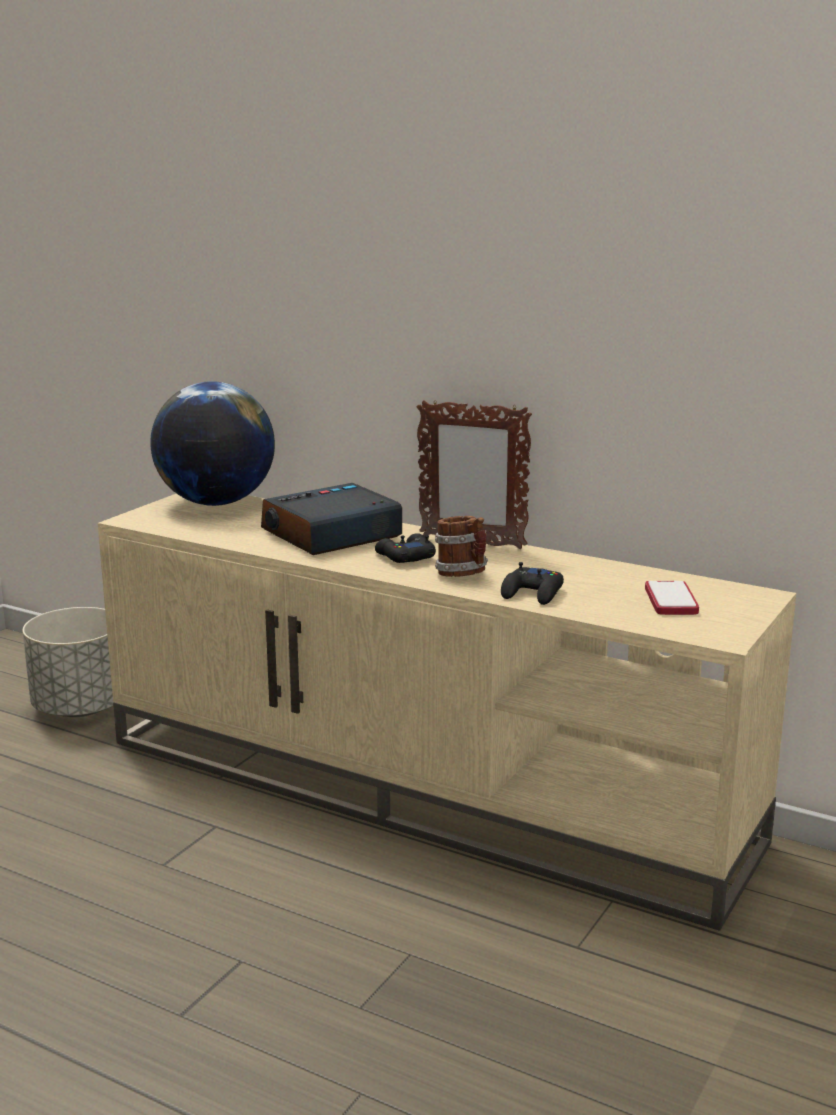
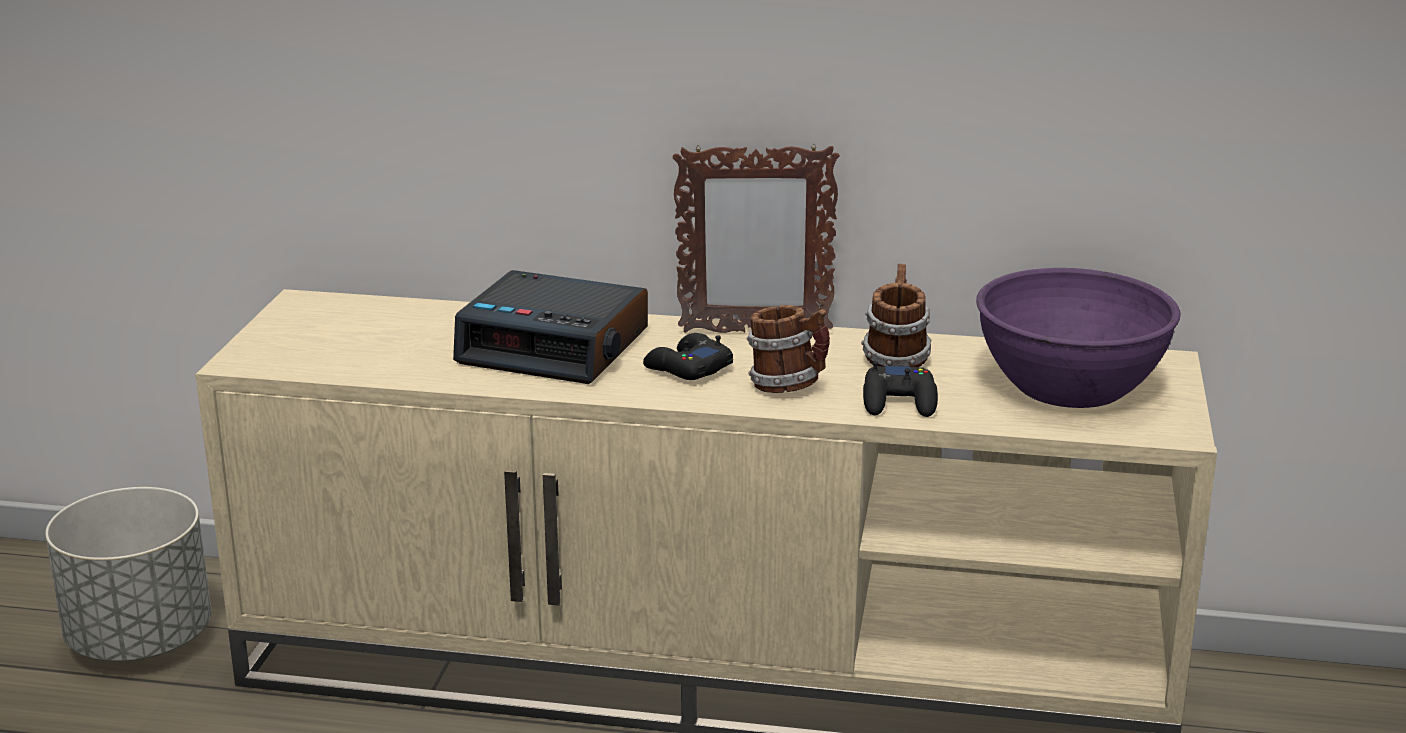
camera: 20 degrees left, 5 degrees up
(216, 503) = (343, 315): globe -> none
(330, 534) = (556, 346): alarm clock -> alarm clock turned 105 degrees counterclockwise
(556, 569) = (895, 358): none -> mug
(671, 600) = (1070, 386): phone -> purple bowl

